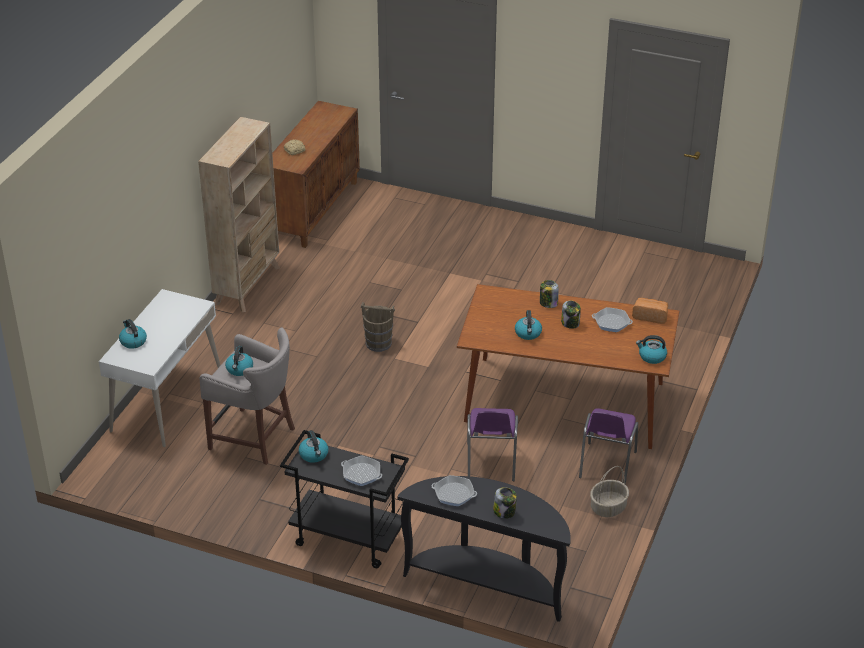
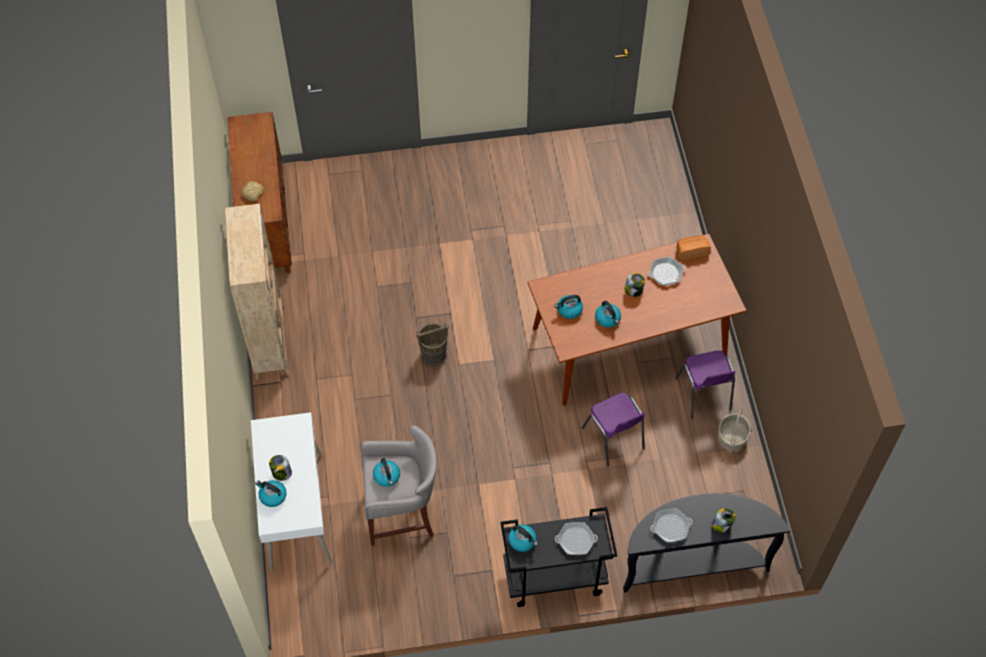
camera: 30 degrees left, 20 degrees up
(548, 303) = (601, 276): jar -> jar (281, 473)
(651, 357) = (721, 297): kettle -> kettle (569, 310)

